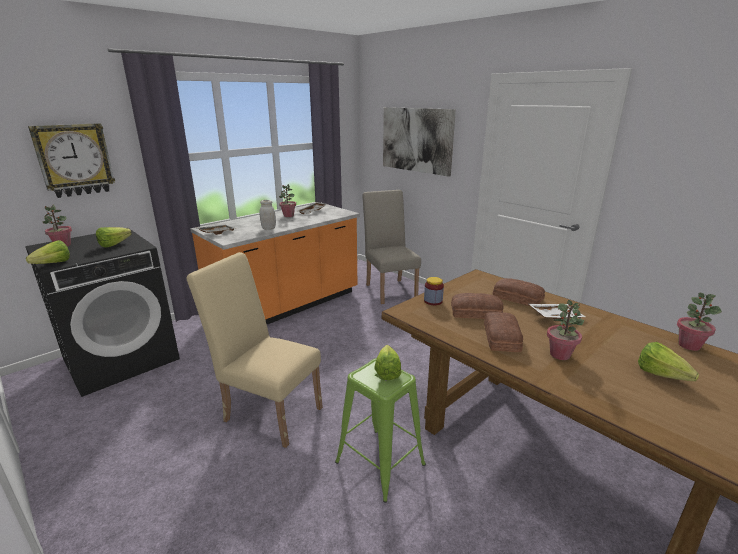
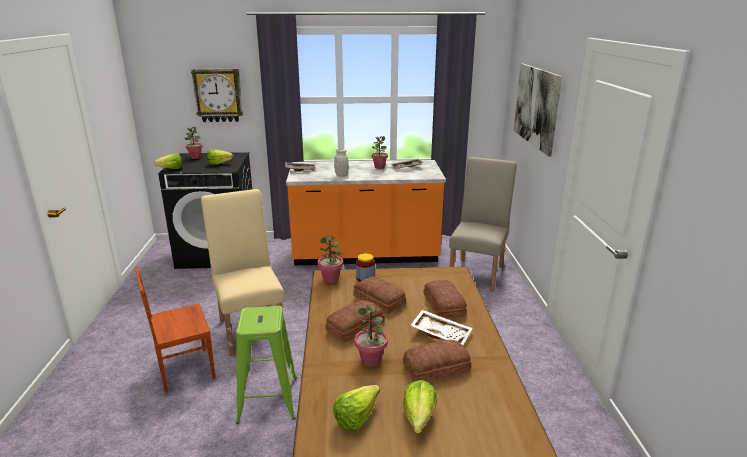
camera: 40 degrees right, 0 degrees up
(256, 489) = (184, 369): none -> brown chair
(388, 370) = (271, 316): lettuce -> lettuce (360, 416)
(600, 338) = (437, 368): none -> bread
(689, 345) = (516, 419): potted plant -> potted plant (331, 279)

